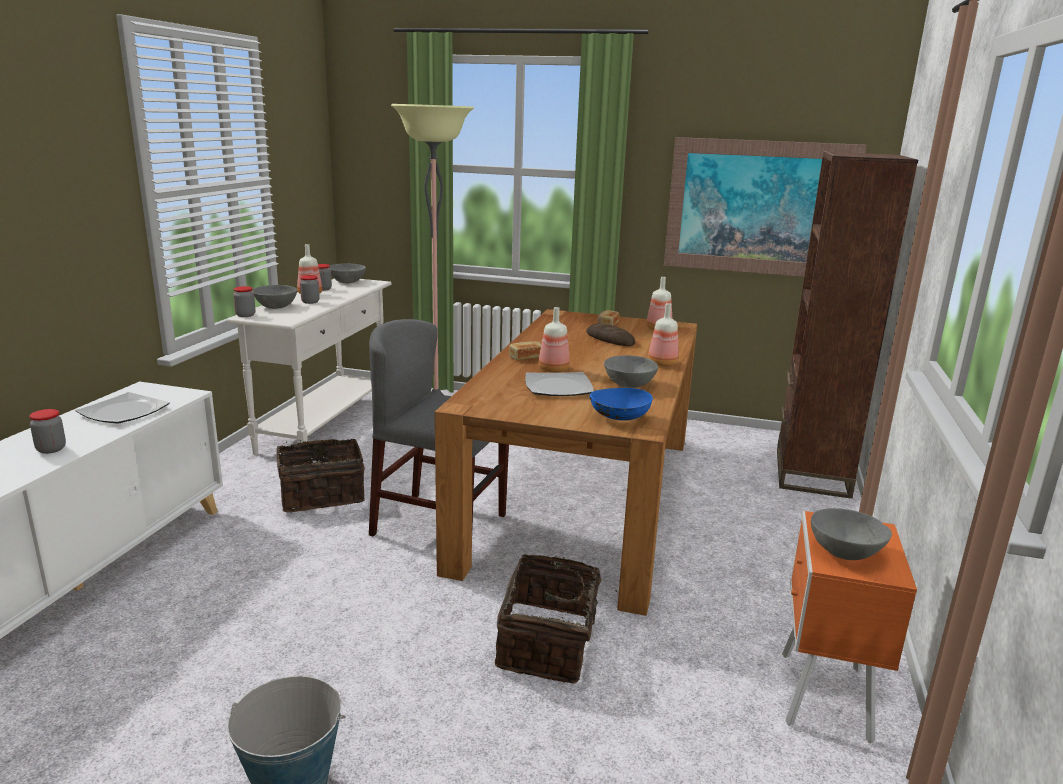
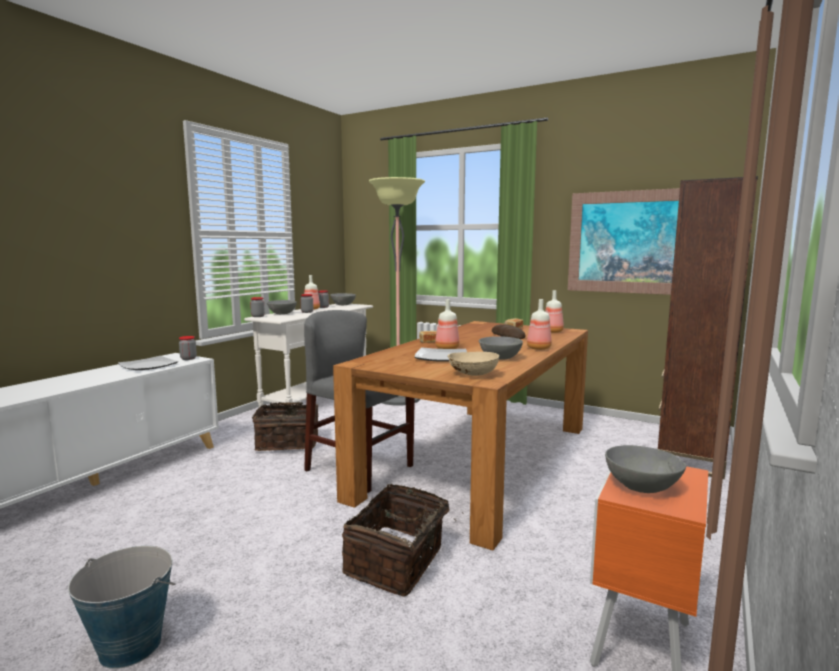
camera: 15 degrees right, 10 degrees down
(51, 449) = (83, 381): jar -> jar (188, 358)
(619, 418) = (472, 374): blue bowl -> beige bowl

